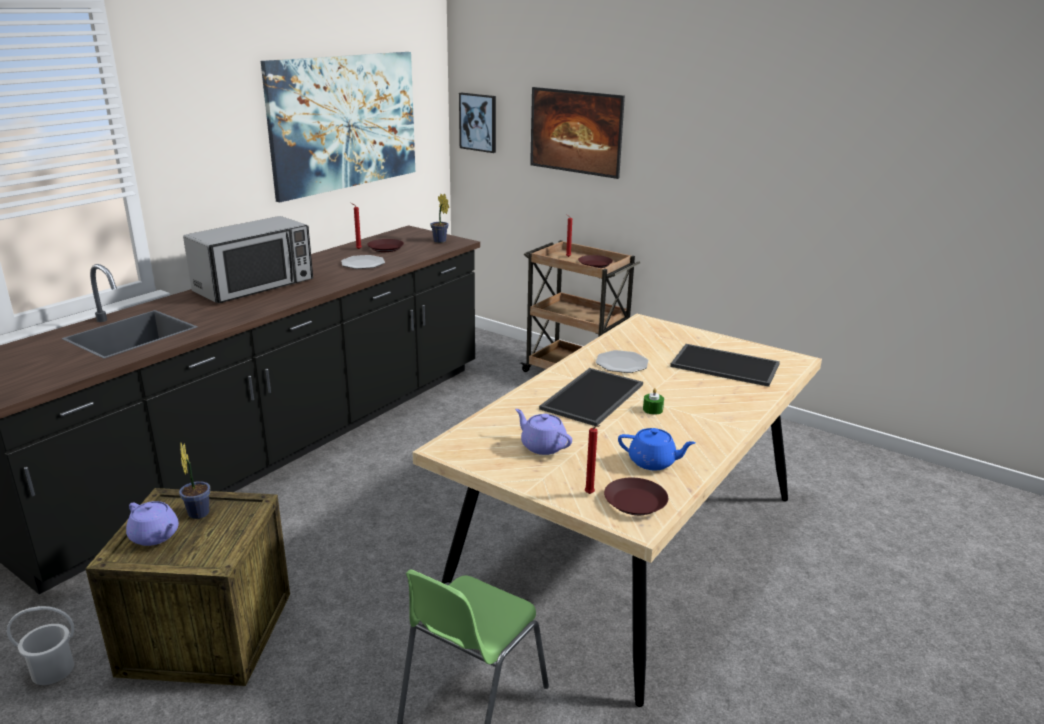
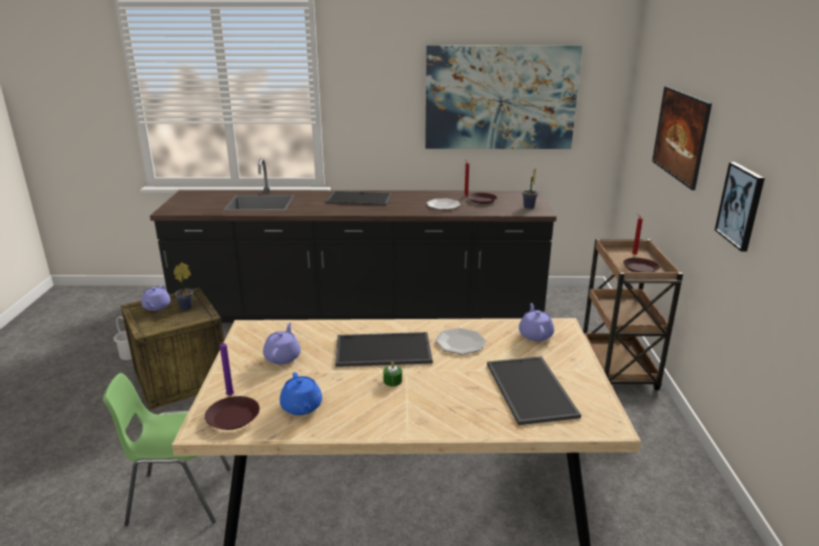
camera: 55 degrees right, 0 degrees up
(255, 286) = (360, 198): microwave -> tray
(478, 122) = (638, 114): picture -> picture (740, 205)
(590, 494) = (229, 396): red candle -> purple candle
(645, 334) = (535, 334): none -> purple teapot

